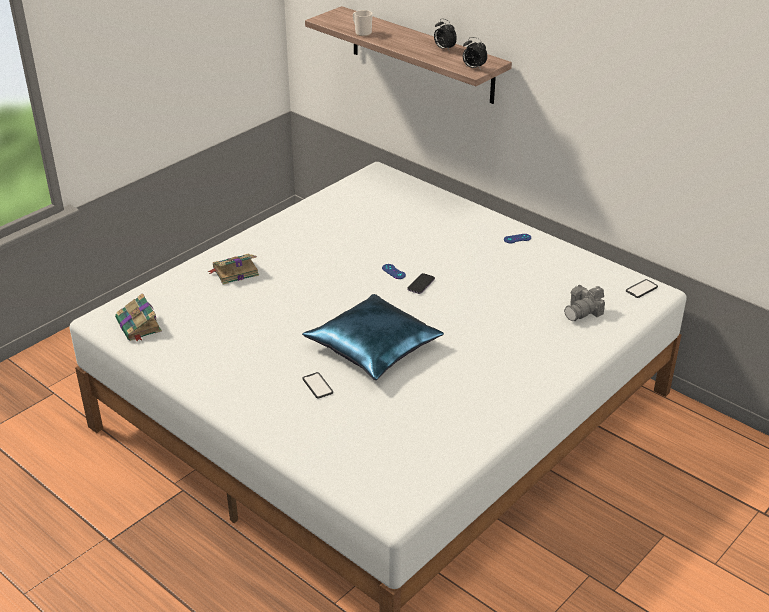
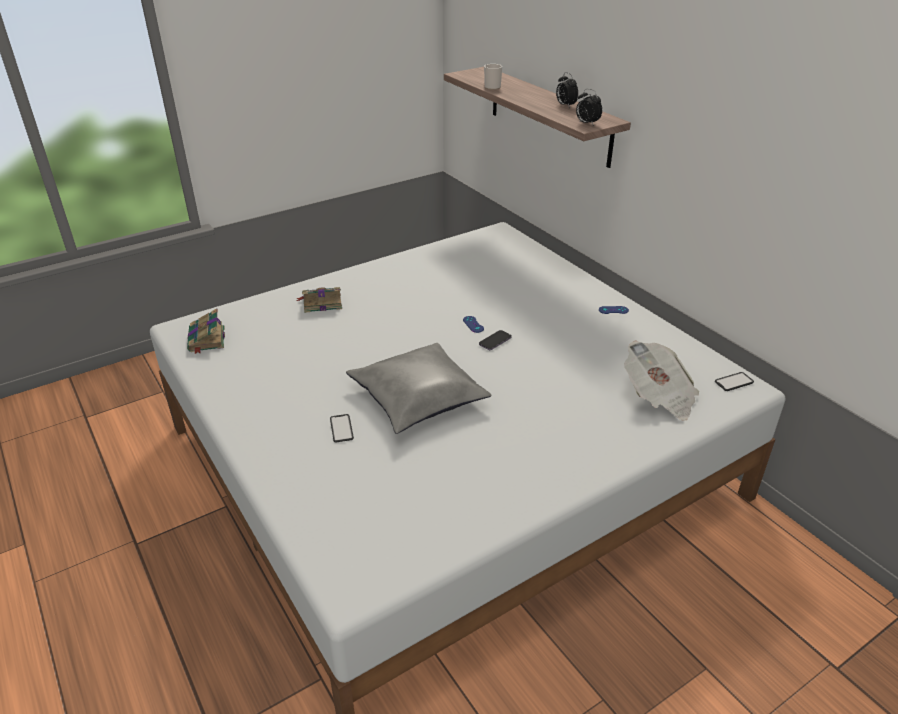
camera: 15 degrees right, 0 degrees up
(374, 347) = (418, 398): blue pillow -> grey pillow
(583, 312) = (659, 396): camera -> newspaper

